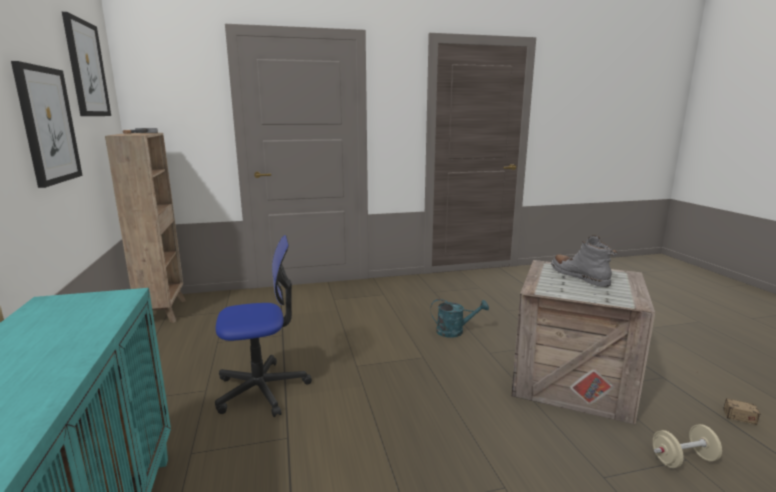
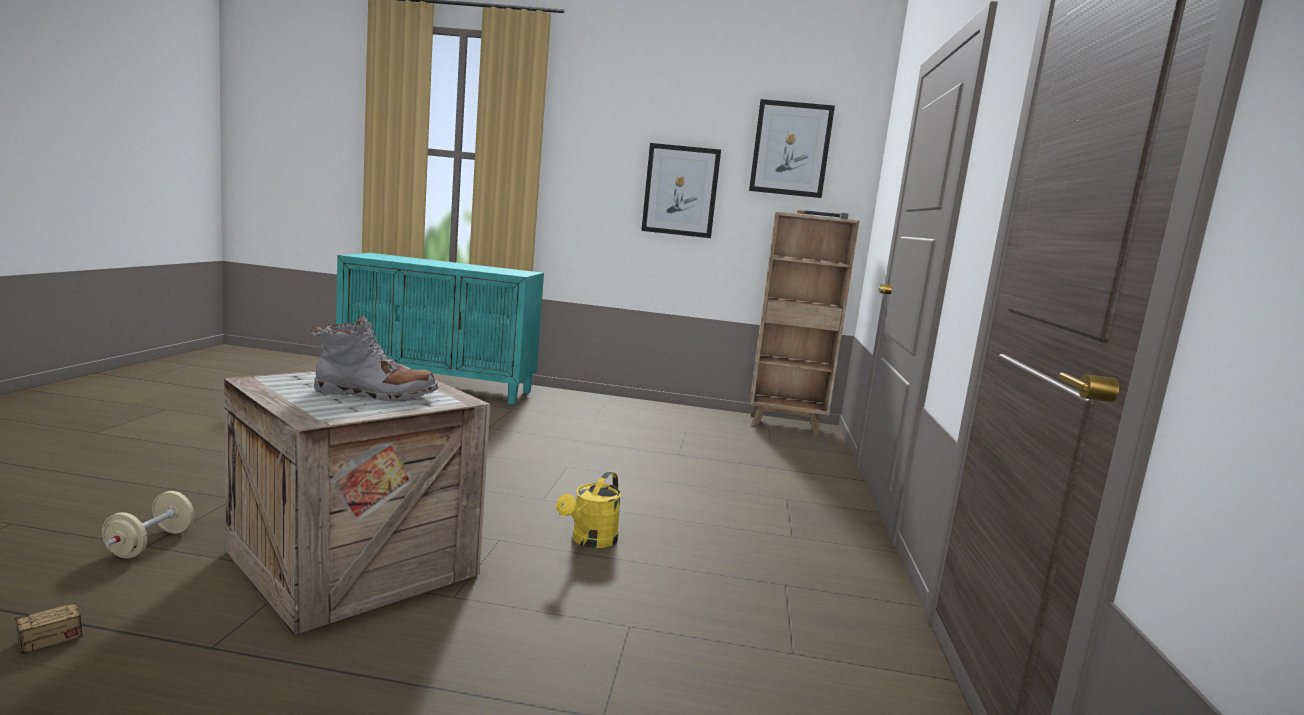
camera: 110 degrees right, 5 degrees down
(262, 389) = (570, 432): office chair -> none
(455, 331) = (590, 541): turquoise watering can -> yellow watering can

